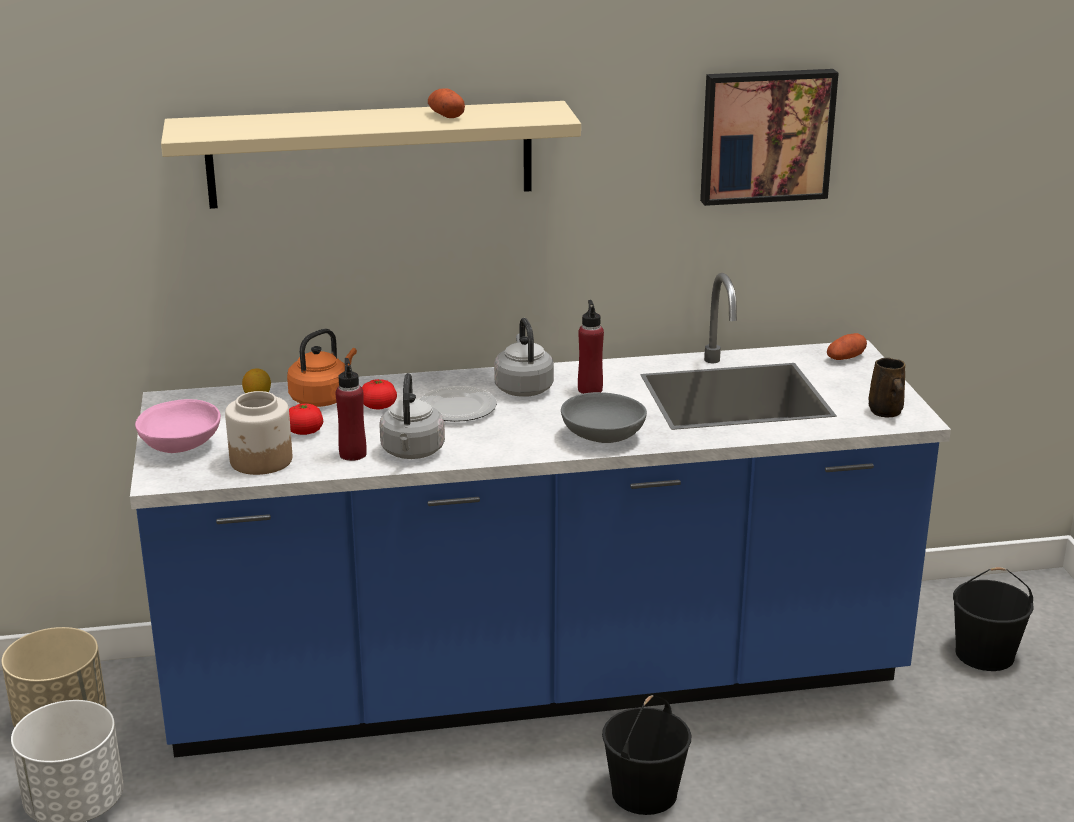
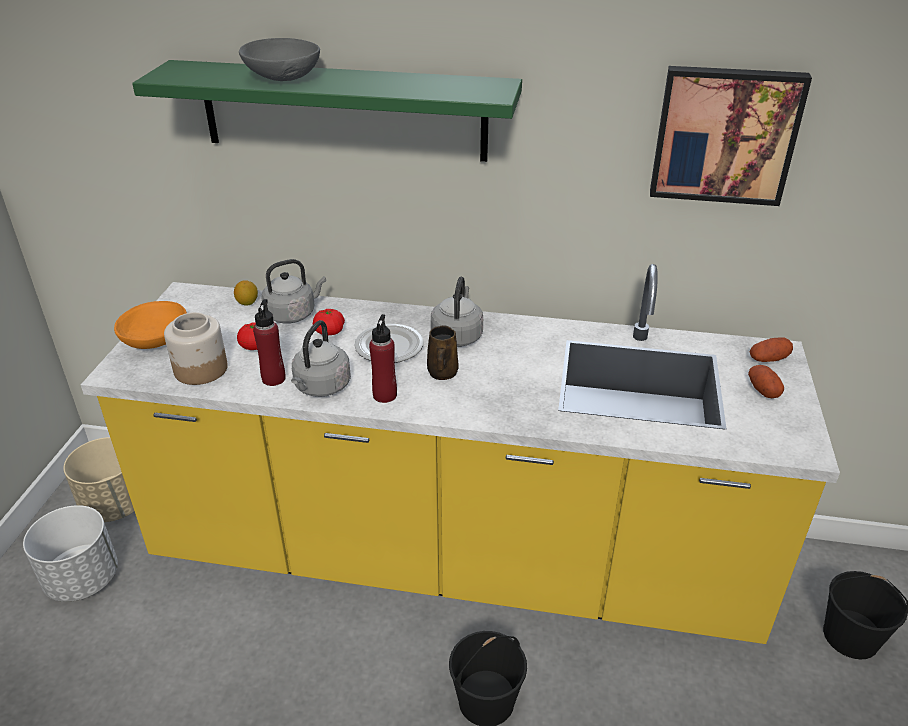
camera: 20 degrees right, 10 degrees up
(181, 445) = (156, 341): pink bowl -> orange bowl
(322, 398) = (293, 314): orange kettle -> grey kettle
(370, 154) = (343, 111): beige shelf -> green shelf
(446, 116) = (396, 83): potato -> potato (763, 390)
(537, 683) = (454, 559): blue counter -> yellow counter
(590, 389) = (512, 349): red bottle -> red bottle (385, 395)
(602, 436) = (491, 405): grey bowl -> grey bowl (283, 77)
(886, 412) = (779, 435): brown mug -> brown mug (442, 373)

